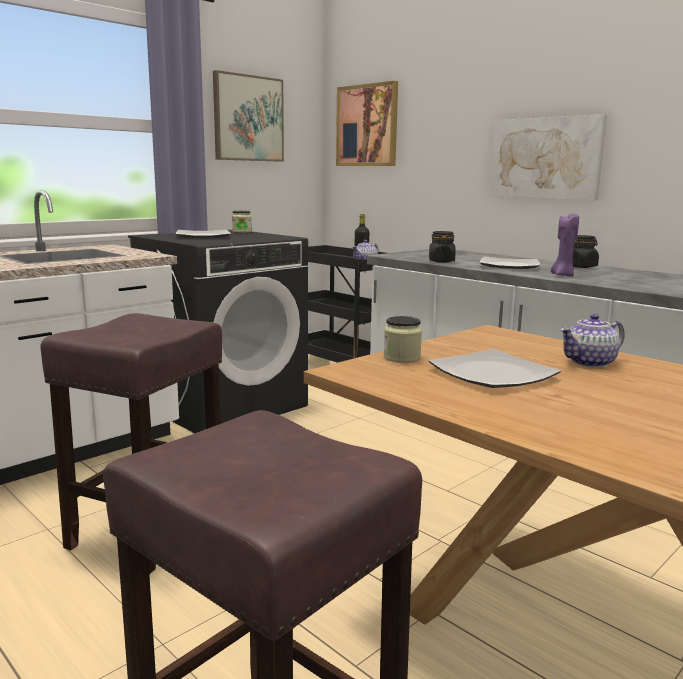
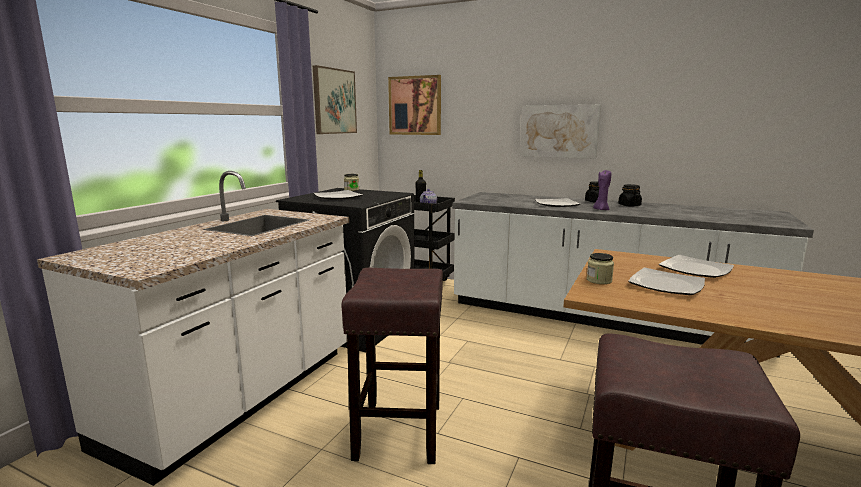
camera: 20 degrees left, 0 degrees up
(441, 261) = (510, 204): black jar -> black jar (629, 205)
(590, 363) = (696, 269): teapot -> plate

